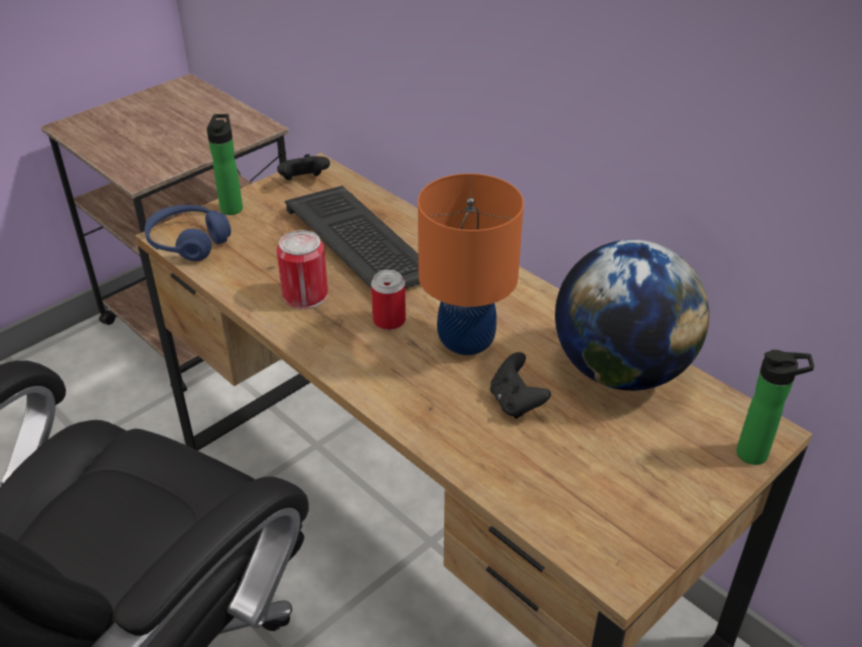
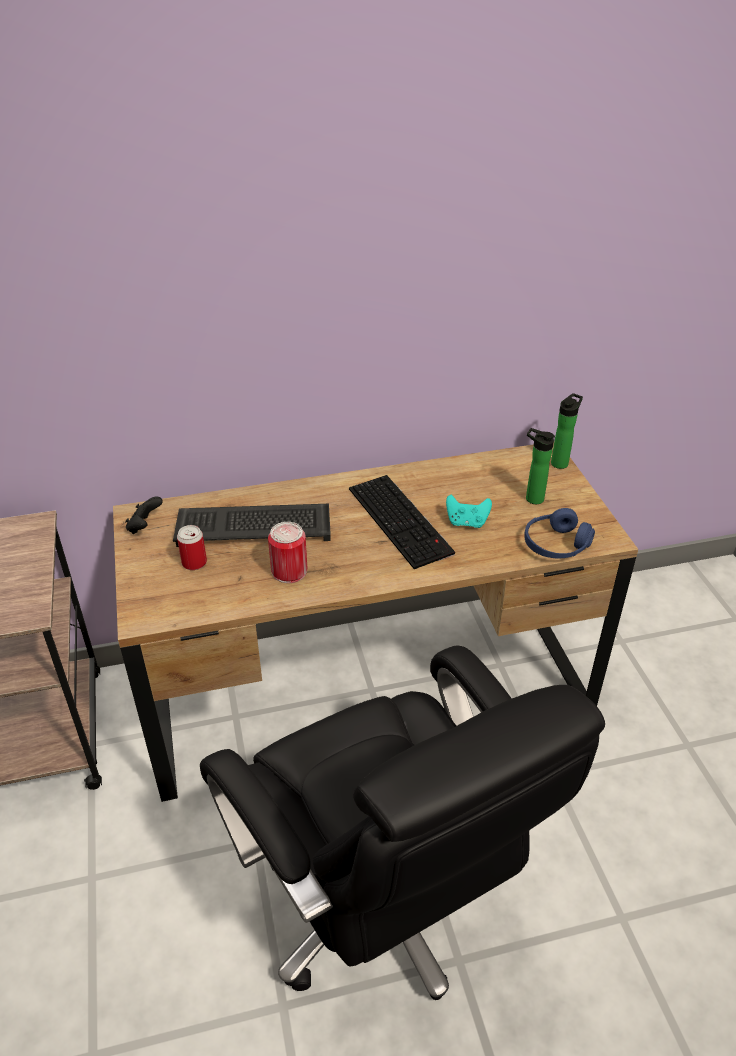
camera: 60 degrees left, 0 degrees up
(188, 242) = (163, 611): blue headphones -> blue headphones (556, 545)
(232, 207) = (138, 574): bottle -> bottle (531, 498)
(389, 321) = (351, 543): can -> can (194, 563)
(466, 345) = (402, 521): orange table lamp -> keyboard
(515, 402) = (467, 522): black game controller -> turquoise game controller
(620, 370) = (469, 476): globe -> none

